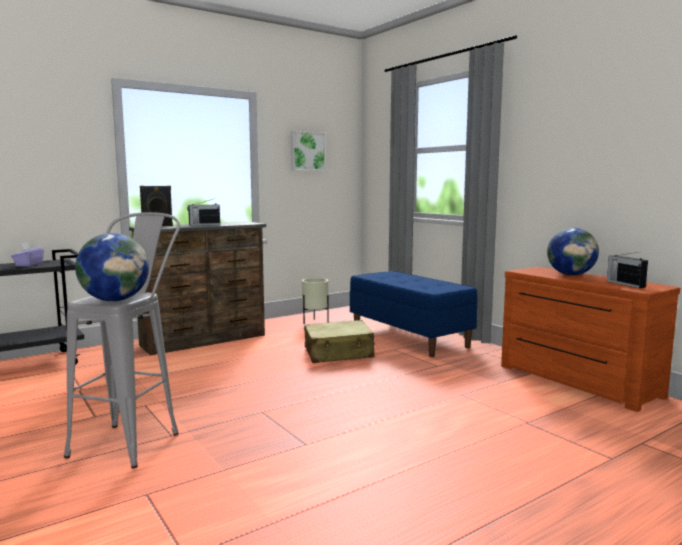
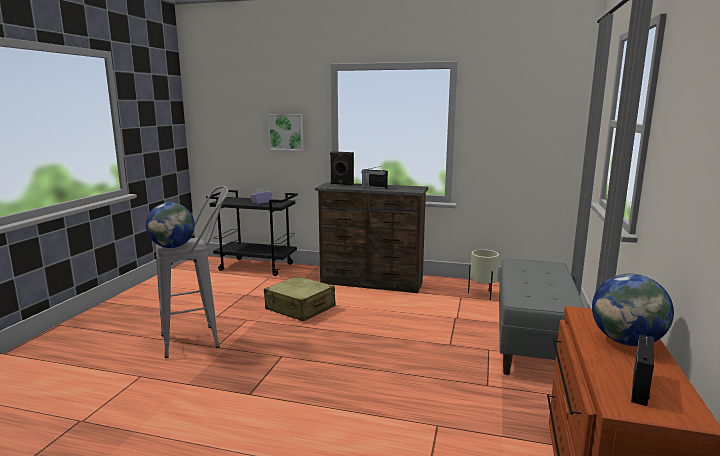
camera: 50 degrees right, 5 degrees up
(307, 151) = (514, 118): picture -> picture (286, 132)
(338, 353) = (433, 332): beige suitcase -> beige suitcase (300, 308)
(409, 337) = (533, 344): blue bench -> grey bench

